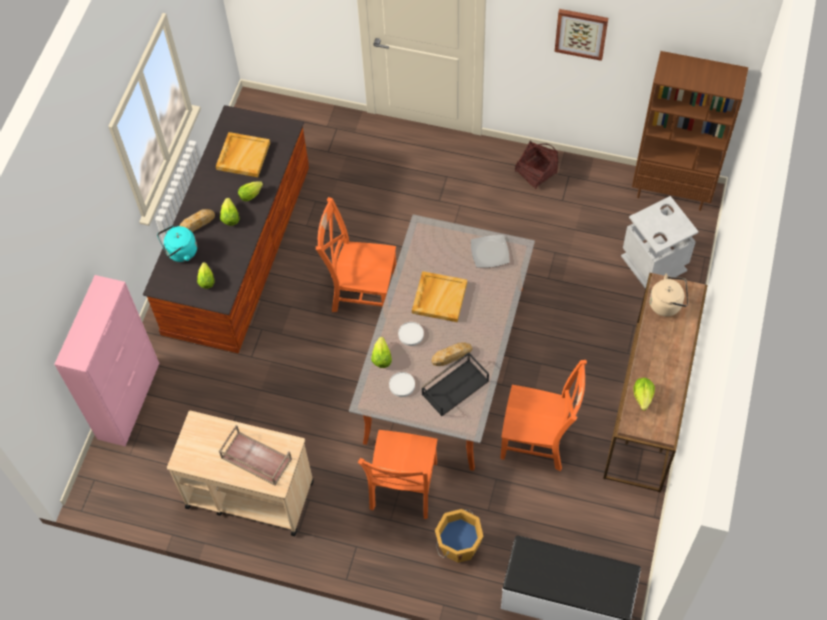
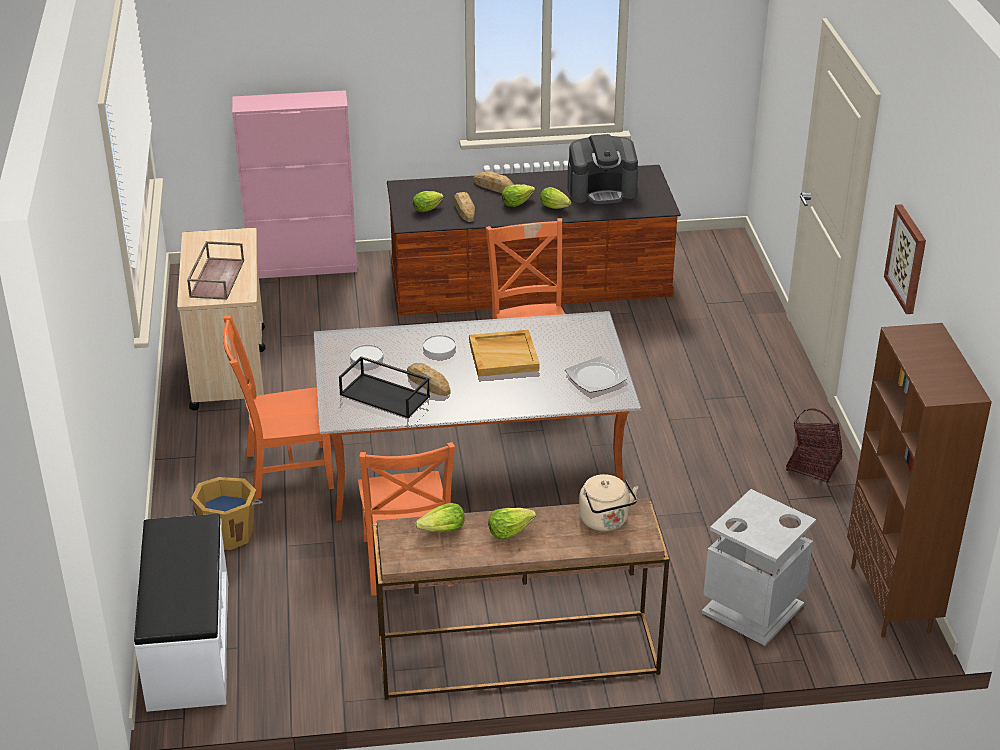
camera: 65 degrees right, 25 degrees down
(180, 252) = (451, 187): turquoise kettle -> none
(221, 255) = (464, 210): none -> bread
(243, 155) = (602, 190): beige tray -> coffee machine
(381, 357) = (395, 335): lettuce -> lettuce (509, 531)

